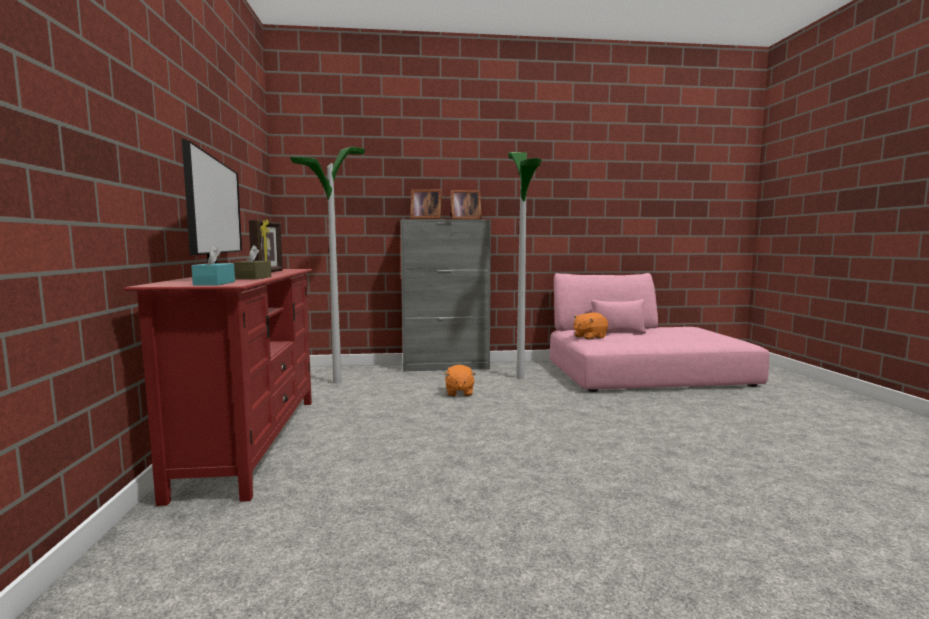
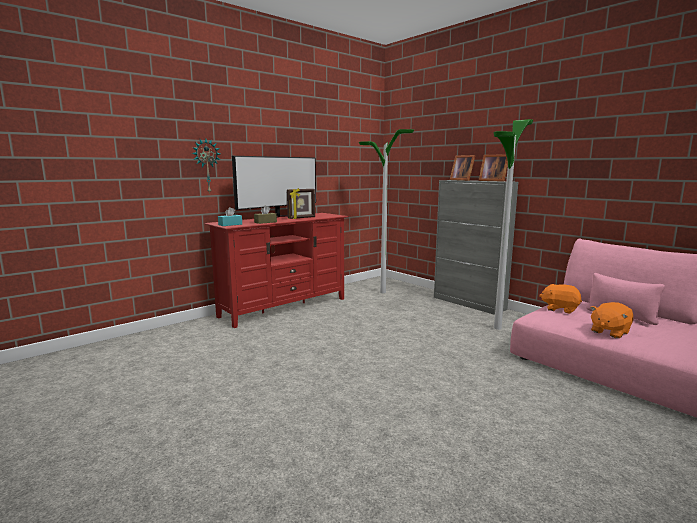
camera: 55 degrees right, 5 degrees up
(108, 153) = (206, 166): none -> wall clock
(459, 392) = (425, 321): orange plush toy -> orange plush toy (609, 332)

